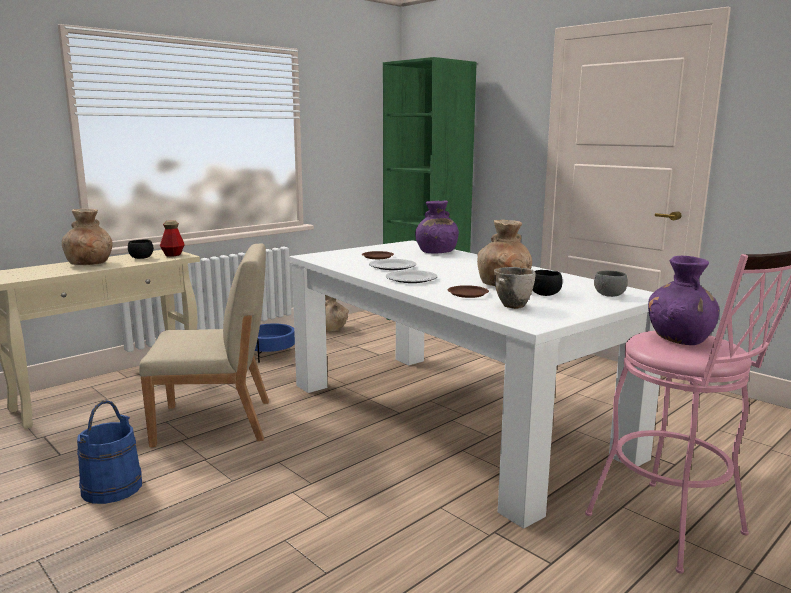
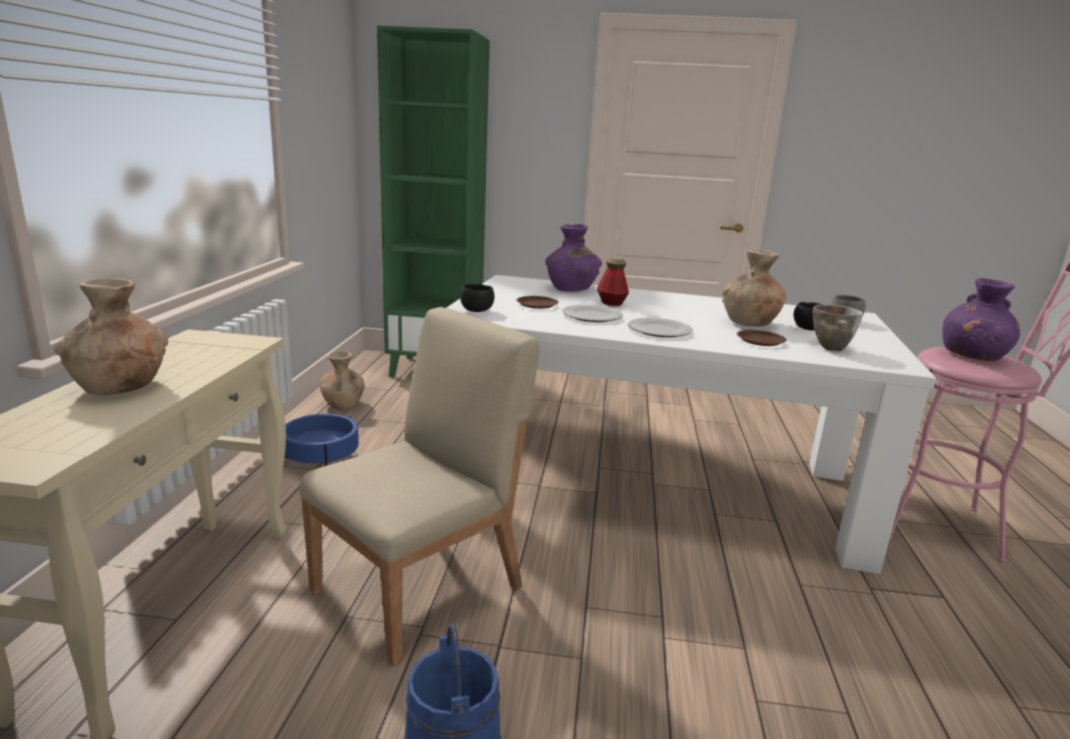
camera: 40 degrees left, 5 degrees up
(141, 258) = (192, 357): black bowl -> black bowl (477, 310)
(173, 255) = (231, 342): bottle -> bottle (611, 303)

